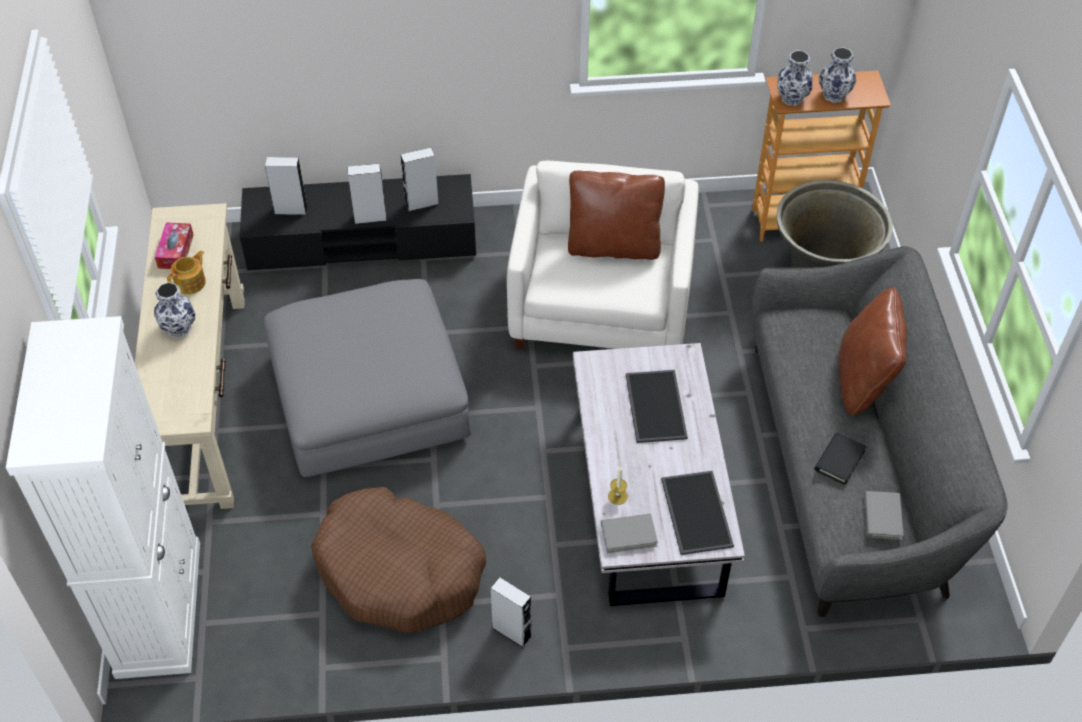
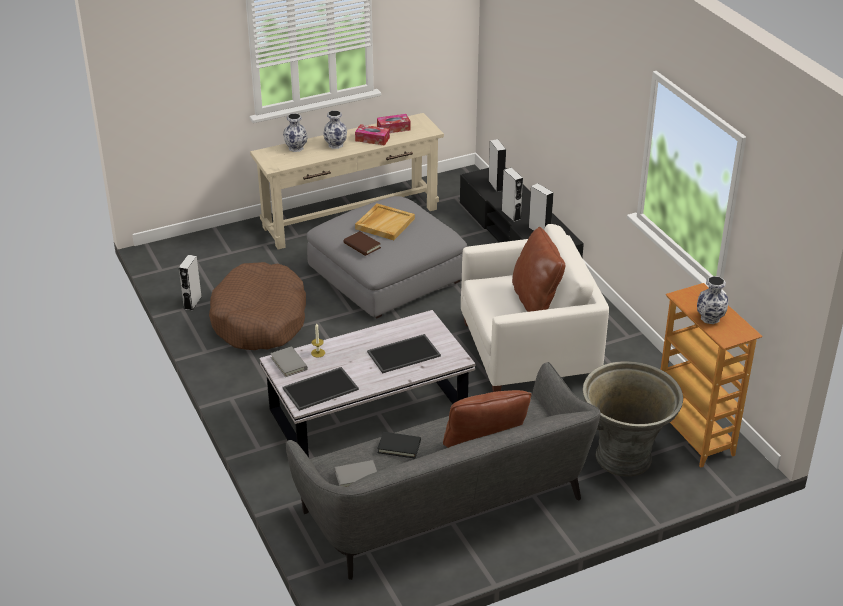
camera: 70 degrees right, 15 degrees down
(159, 608) = (199, 244): white cabinet -> none
(191, 283) = (372, 139): teapot -> tissue box
(352, 344) = (385, 223): none -> beige tray
(392, 383) = (362, 245): none -> brown book
(512, 632) = (234, 374): grey speaker -> grey speaker (192, 302)
(792, 98) = (688, 298): vase -> vase (295, 148)

